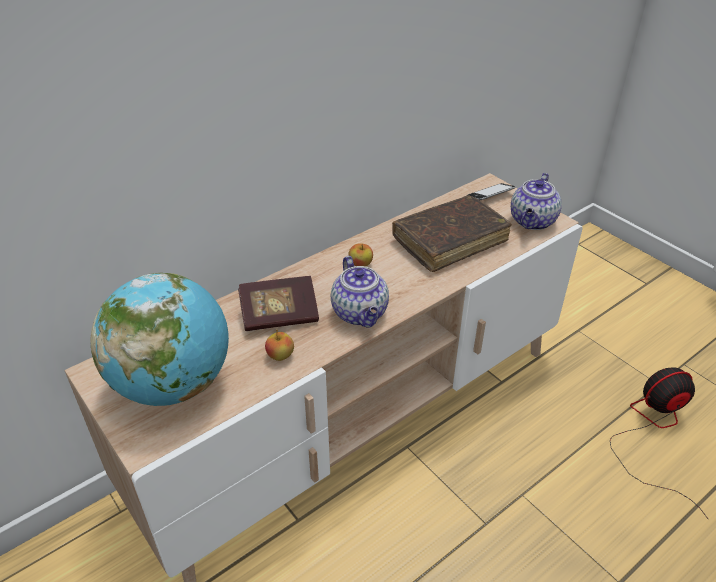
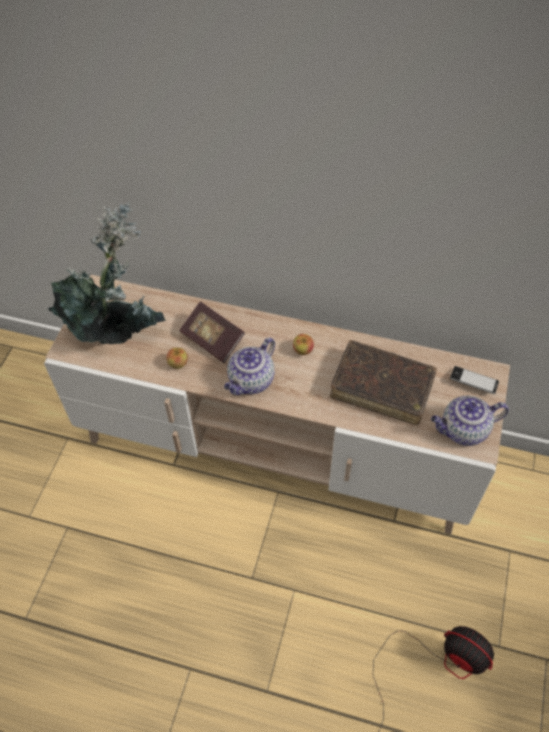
camera: 55 degrees right, 15 degrees up
(174, 384) = (117, 329): globe -> potted plant

